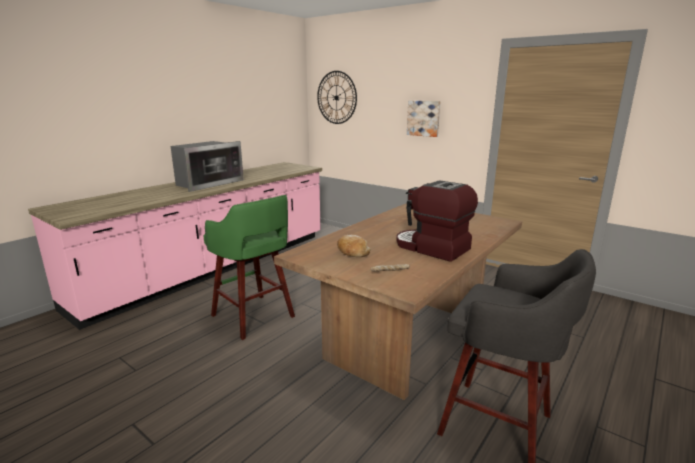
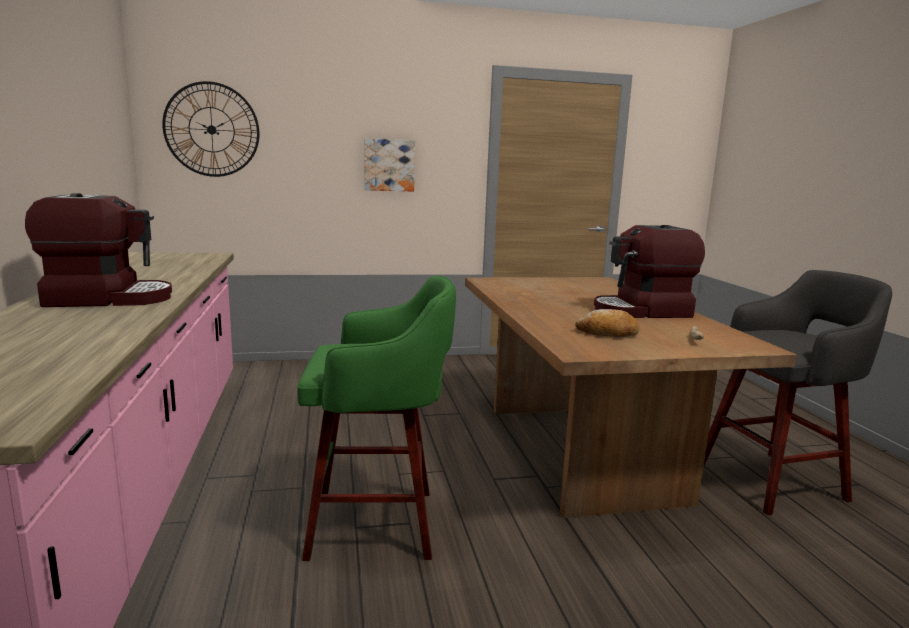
camera: 50 degrees left, 5 degrees down
(208, 183) = (109, 298): microwave -> coffee machine

